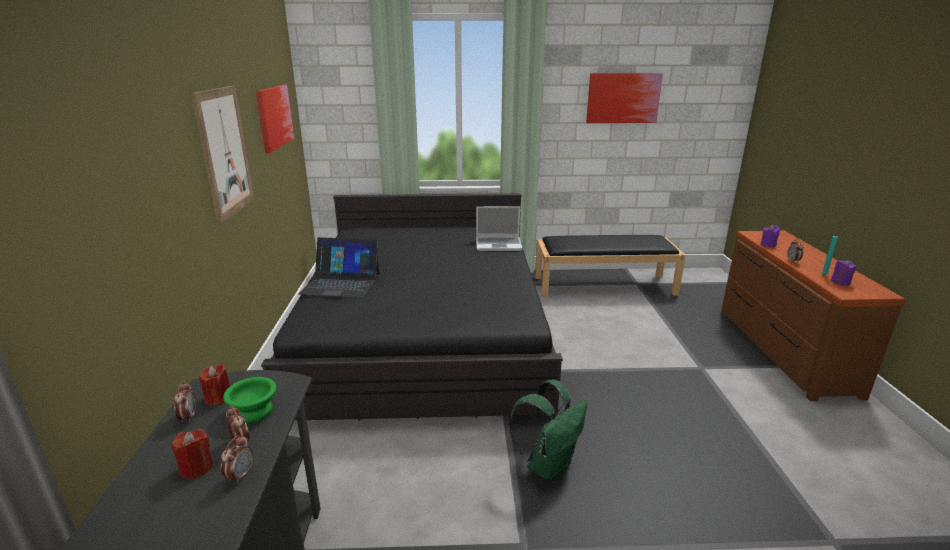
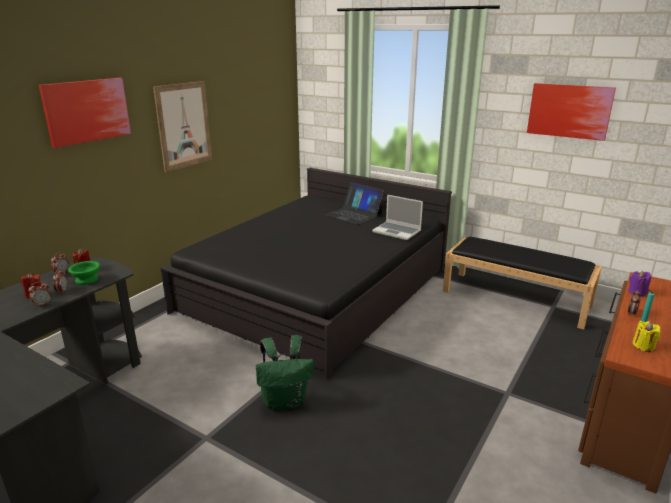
camera: 35 degrees right, 0 degrees up
(274, 117) = (257, 103): picture -> picture (87, 111)
(341, 283) = (248, 231): laptop -> laptop (353, 214)
(840, 282) = (643, 346): purple candle -> yellow candle

